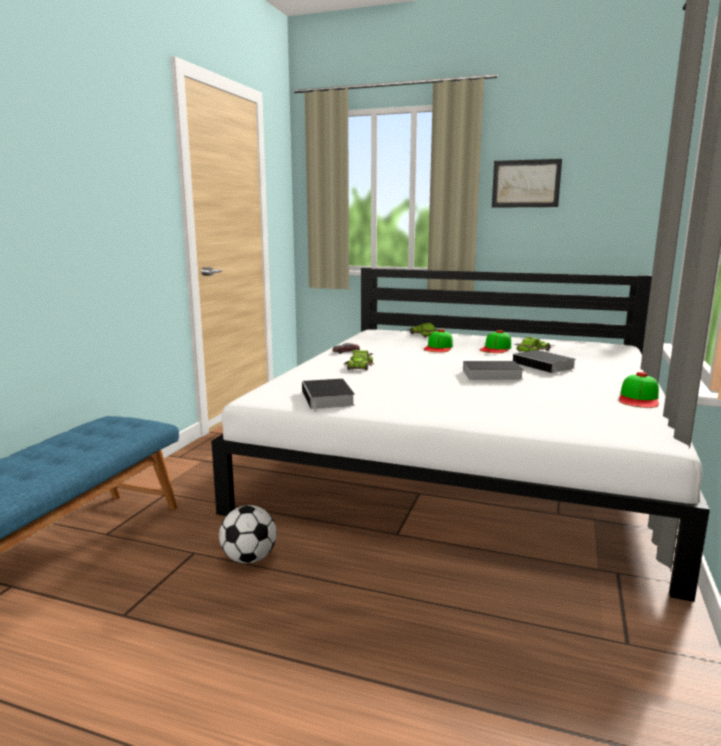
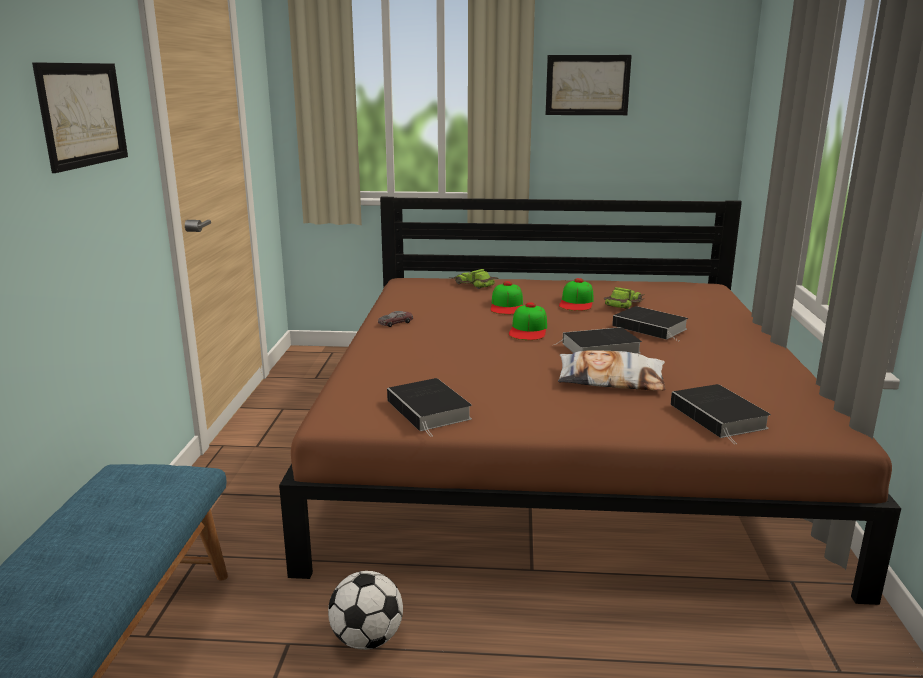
camera: 15 degrees left, 5 degrees up
(117, 179) = (83, 114): none -> picture
(359, 367) = (432, 349): toy car -> none
(466, 457) = (560, 444): white bed -> brown bed
(484, 393) = (611, 380): none -> pillow
(558, 421) = (720, 417): none -> book
(639, 398) = (781, 370): cap -> cap (528, 329)

